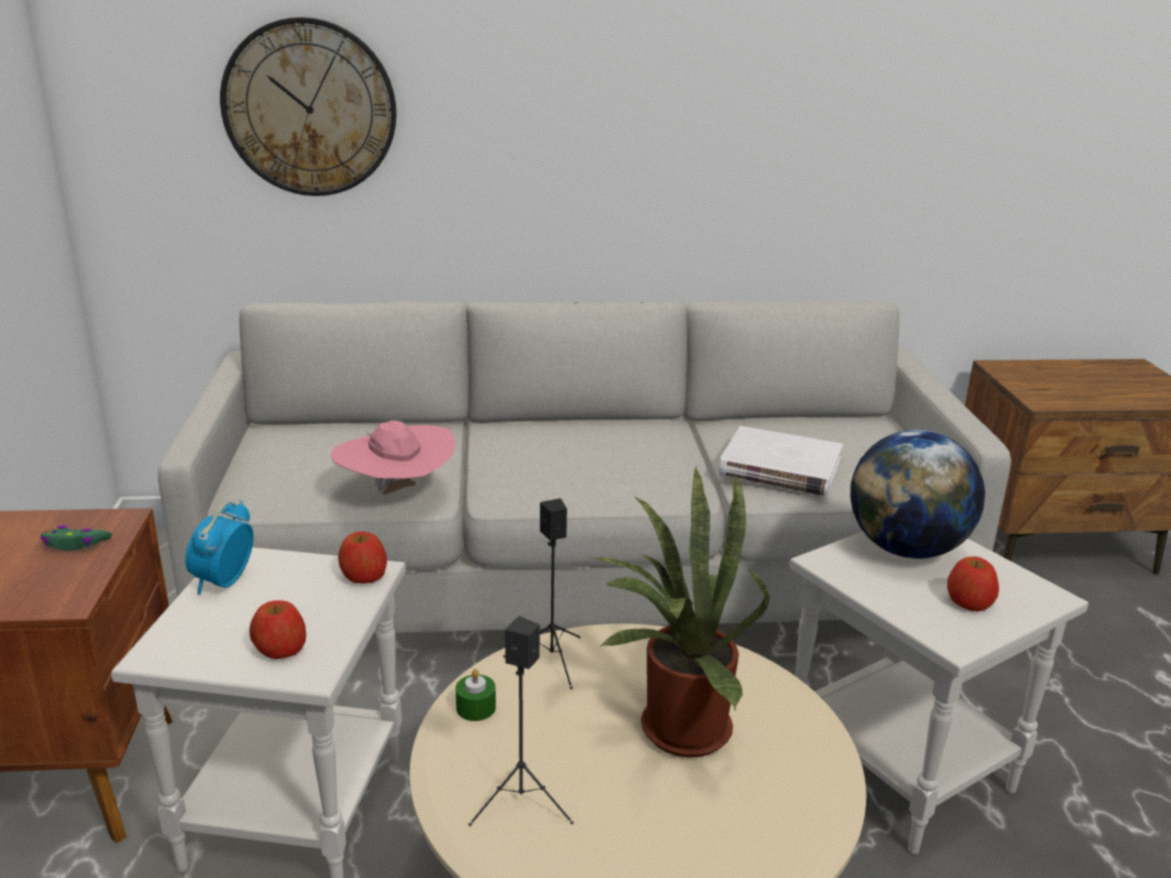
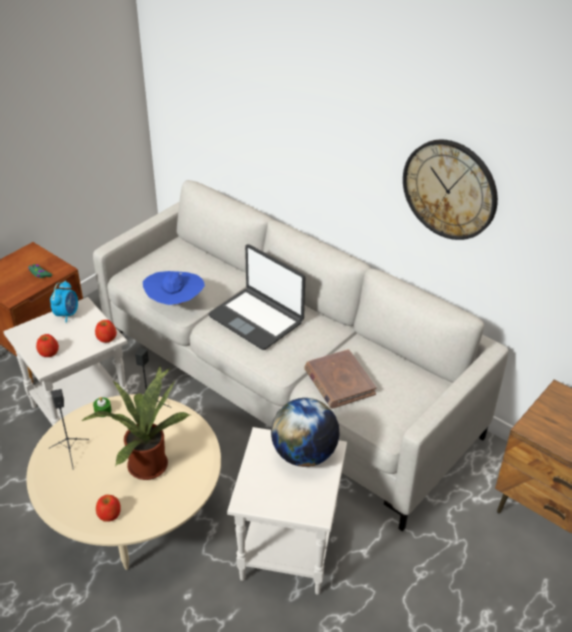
camera: 45 degrees right, 15 degrees up
(223, 582) = (67, 314): alarm clock -> alarm clock turned 135 degrees clockwise
(310, 108) = (231, 95): wall clock -> wall clock (450, 189)
(396, 493) = (175, 304): pink hat -> blue hat
(555, 456) = (257, 319): none -> laptop
(780, 468) = (339, 382): white book -> brown book
(969, 601) = (282, 492): apple -> apple (109, 514)

